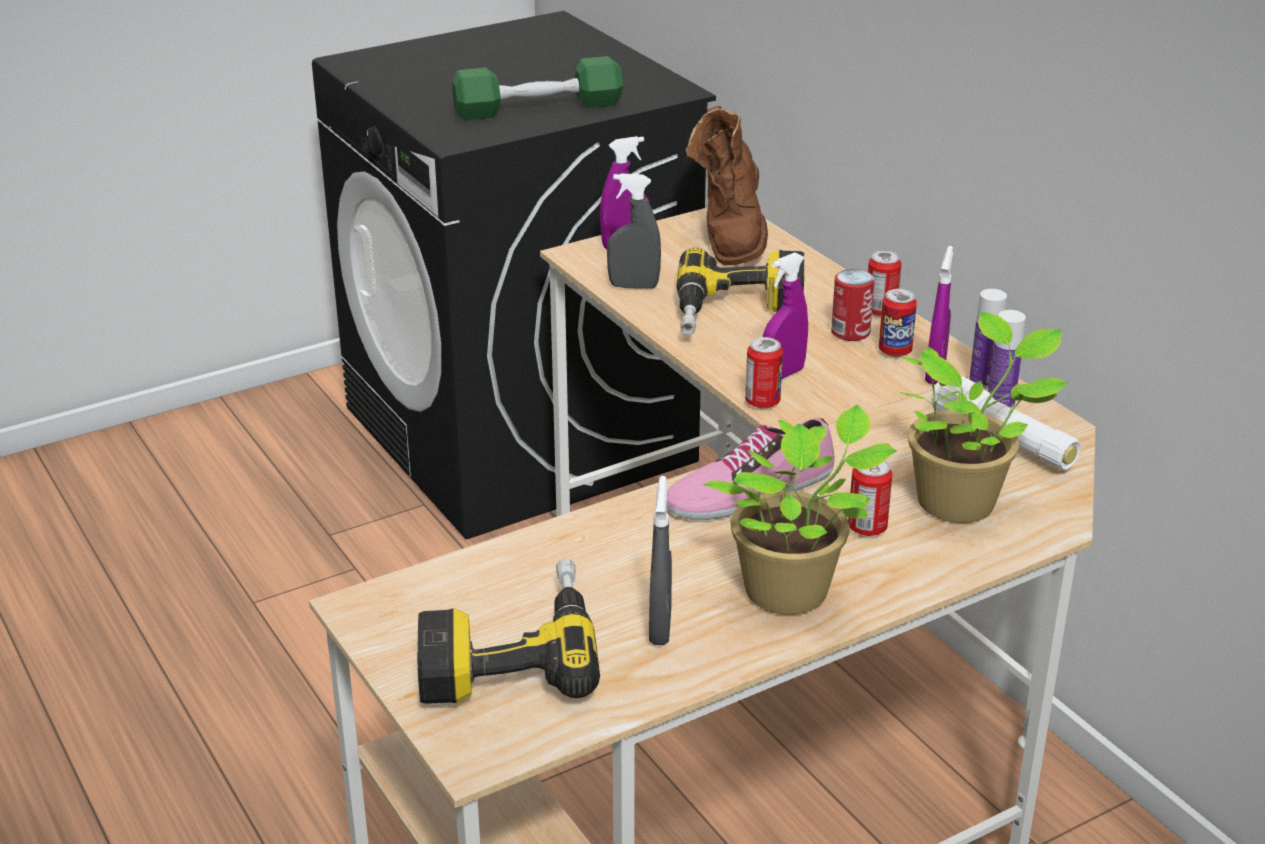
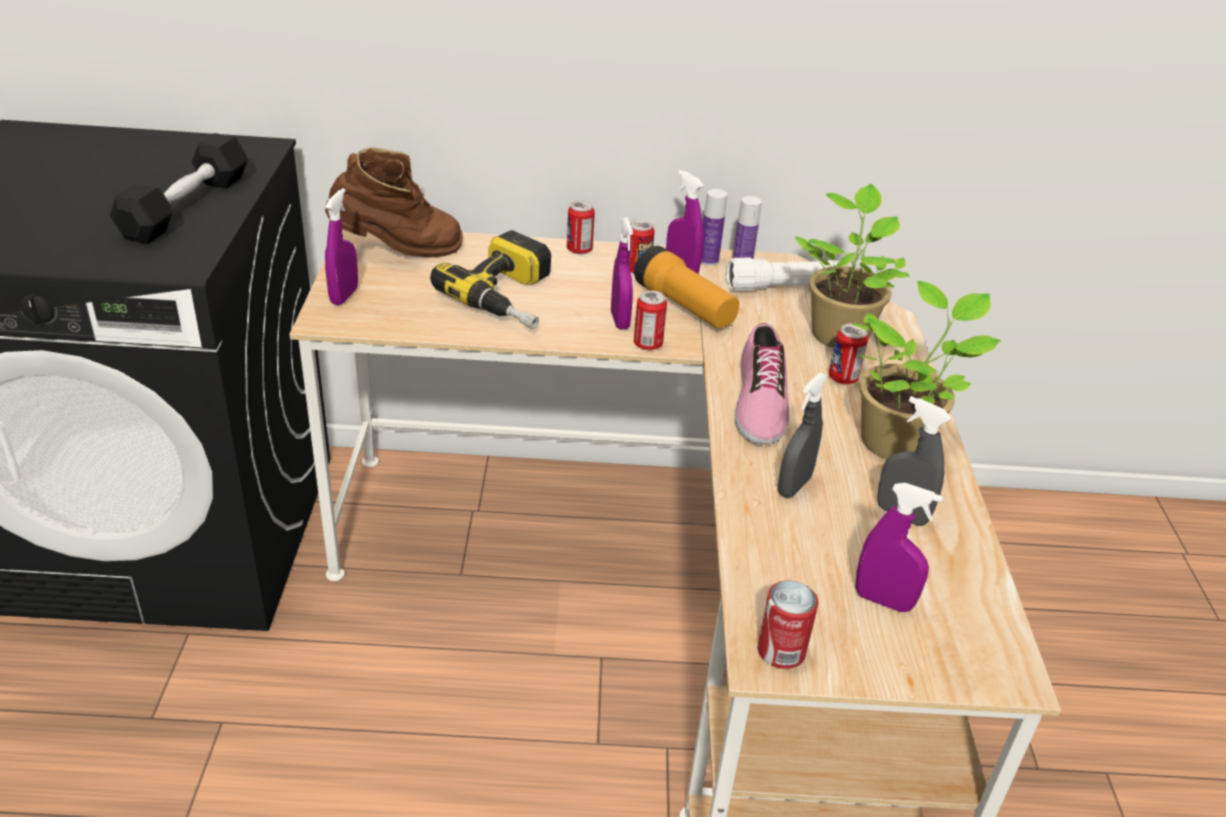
camera: 60 degrees left, 5 degrees up
(508, 650) = (883, 600): power drill -> purple spray bottle
(538, 108) = (187, 206): green dumbbell -> black dumbbell
(633, 286) = (413, 320): grey spray bottle -> grey spray bottle (794, 486)
(731, 238) = (397, 251): brown boot -> brown boot turned 45 degrees counterclockwise
(850, 332) = (593, 272): can -> can (781, 651)
(864, 398) = (684, 307): none -> flashlight

